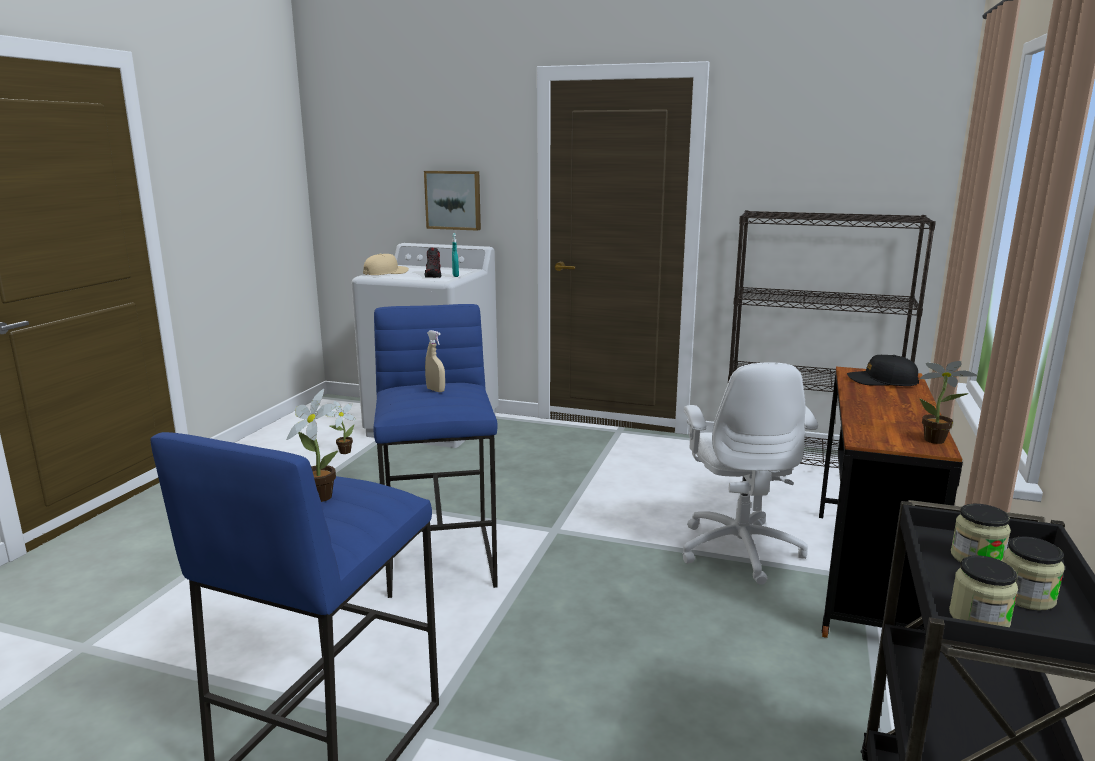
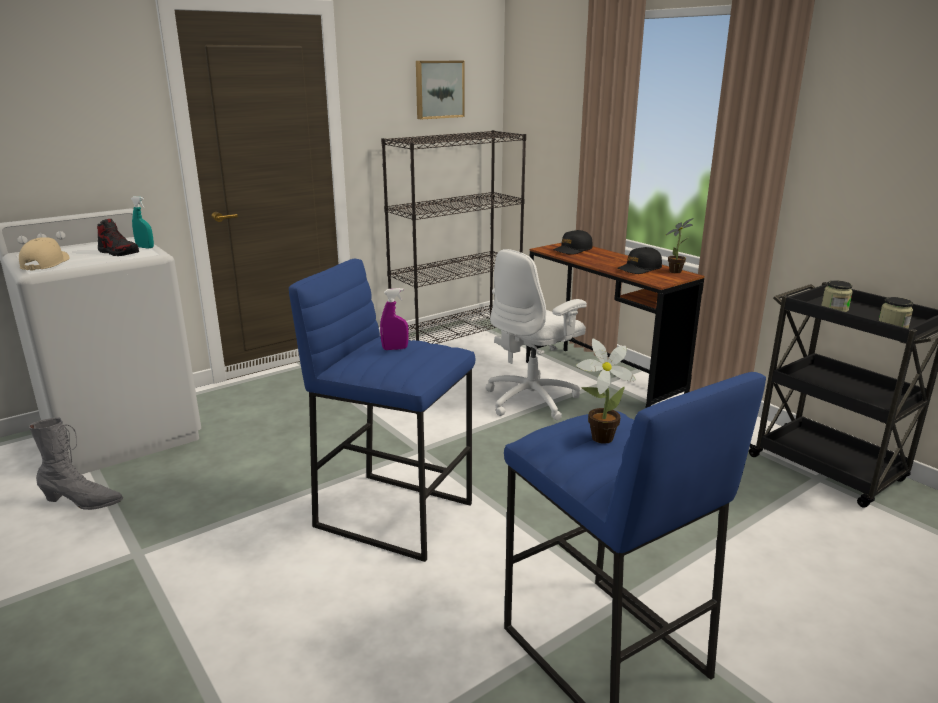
camera: 55 degrees left, 5 degrees up
(343, 452) = (82, 502): potted plant -> grey boot
(435, 390) = (395, 349): beige spray bottle -> purple spray bottle
(453, 200) = (64, 157): picture -> picture (438, 89)
(739, 549) = (532, 400): white office chair -> white office chair turned 105 degrees clockwise
(893, 422) = (639, 269): none -> black cap
(1025, 596) = (875, 314): jar -> none

